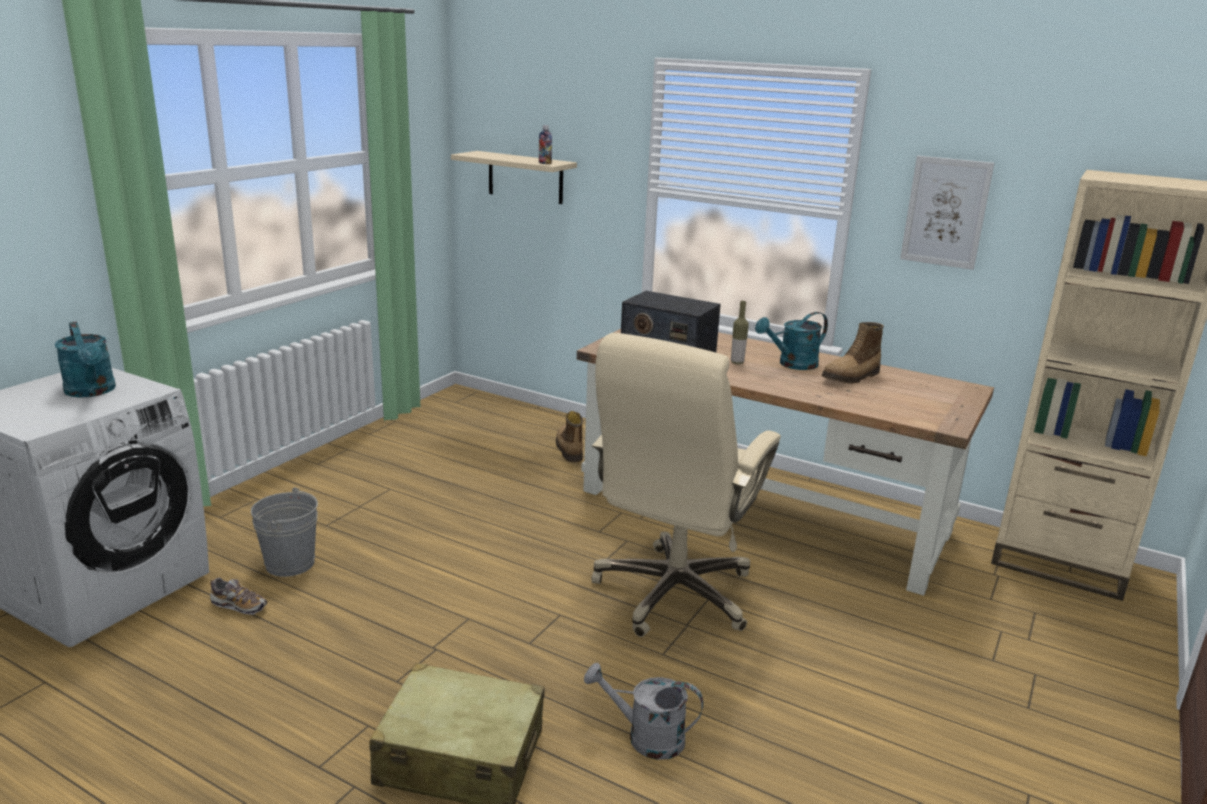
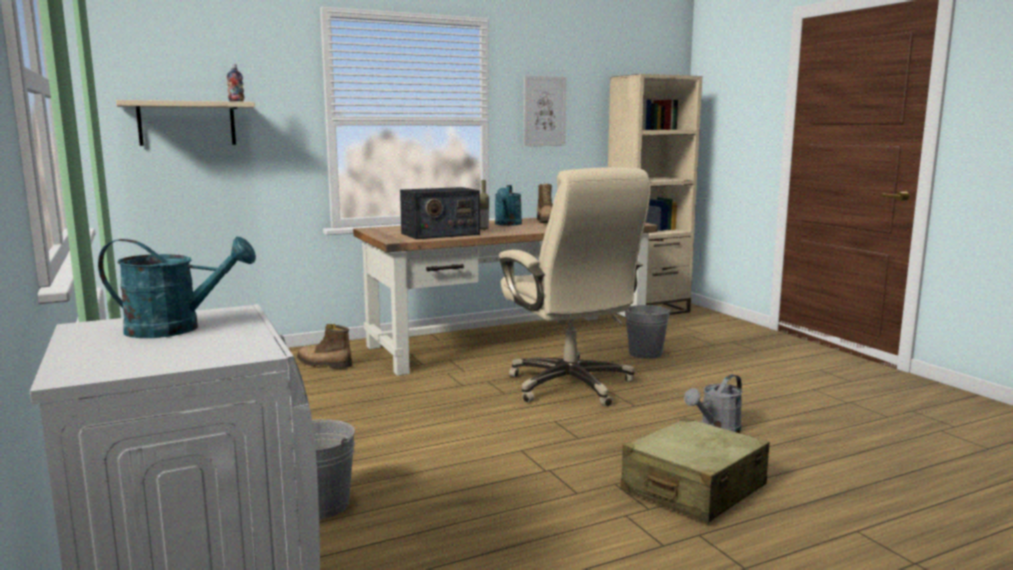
camera: 55 degrees left, 10 degrees down
(239, 606) = (363, 544): shoe -> none
(862, 612) = (645, 353): none -> grey bucket

